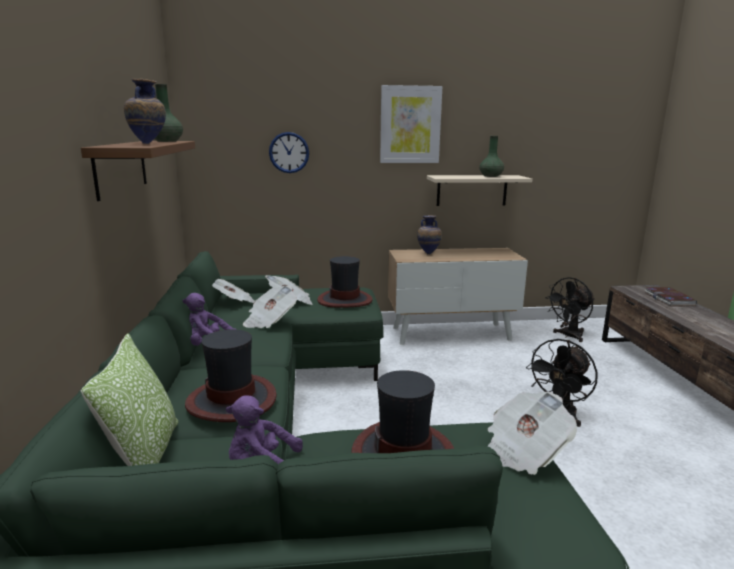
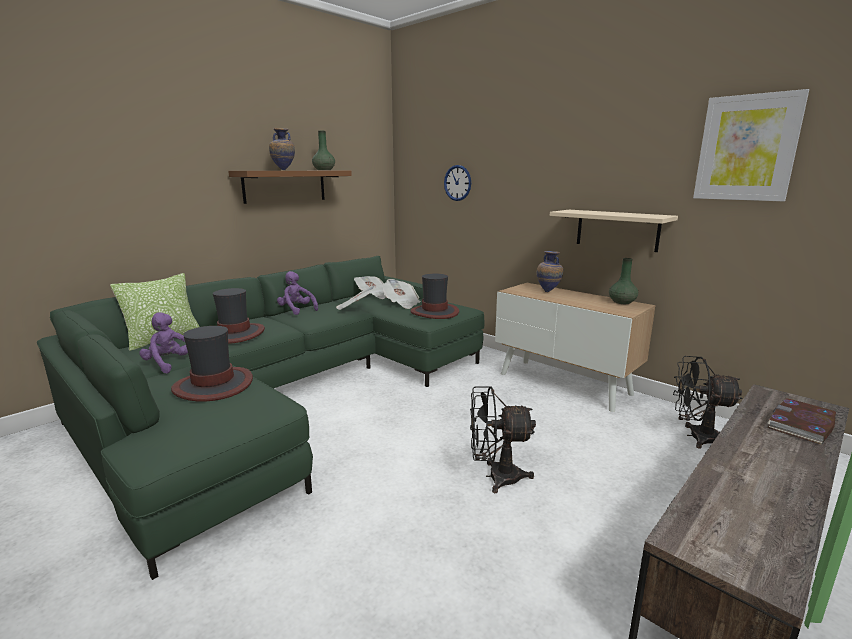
camera: 50 degrees right, 0 degrees up
(410, 125) = (555, 155): picture -> picture (746, 148)
(491, 176) = (628, 214): green vase -> green vase (622, 302)
(523, 451) = (251, 417): newspaper -> none

